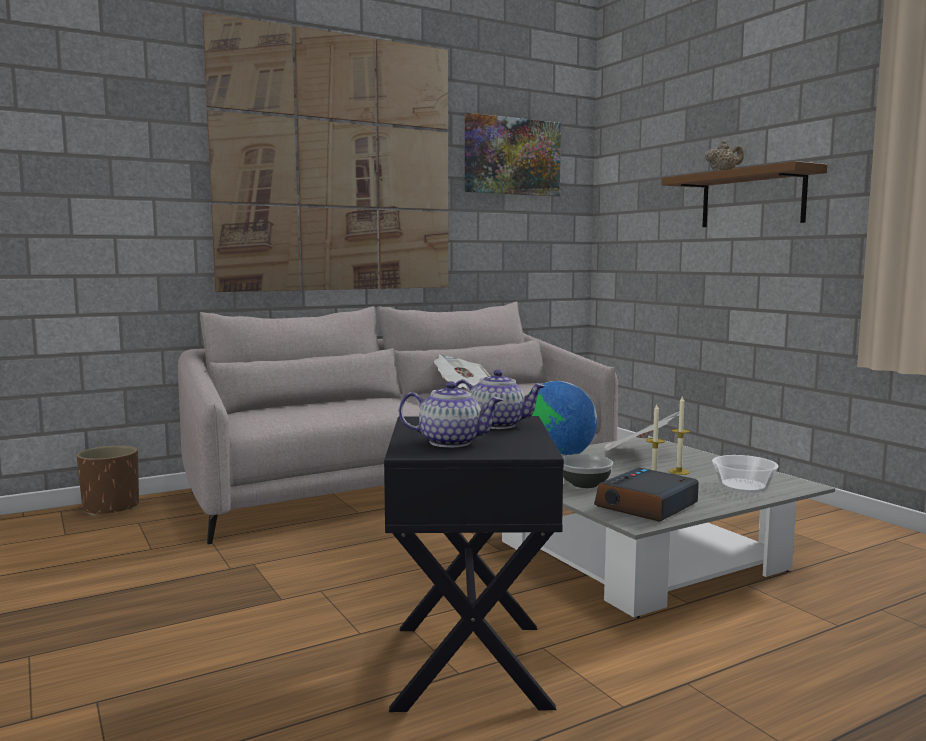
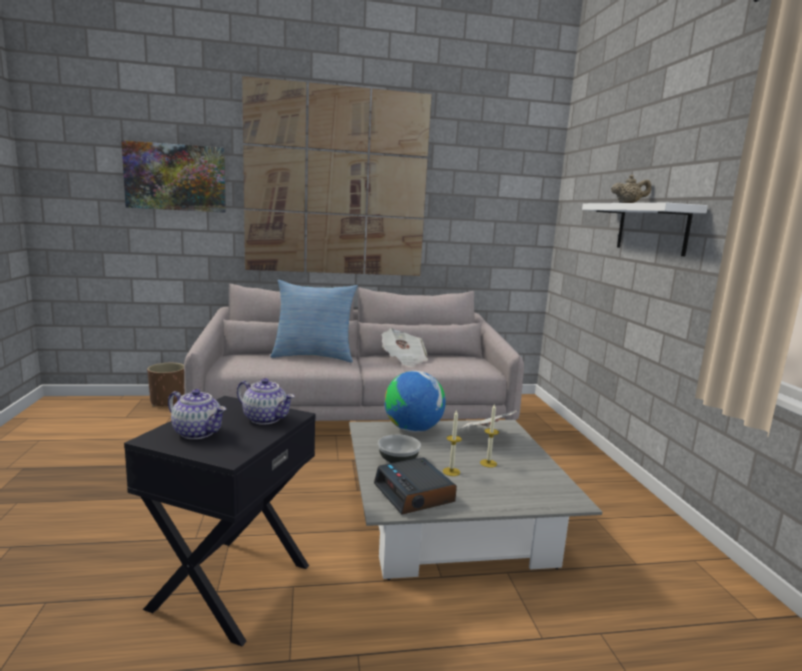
camera: 20 degrees right, 5 degrees up
(350, 402) = (313, 356): none -> pillow
(512, 156) = (483, 177): picture -> picture (176, 177)
(647, 506) = (415, 494): alarm clock -> alarm clock turned 90 degrees counterclockwise
(744, 485) = (522, 490): bowl -> none
(752, 199) = (652, 228): brown shelf -> white shelf

